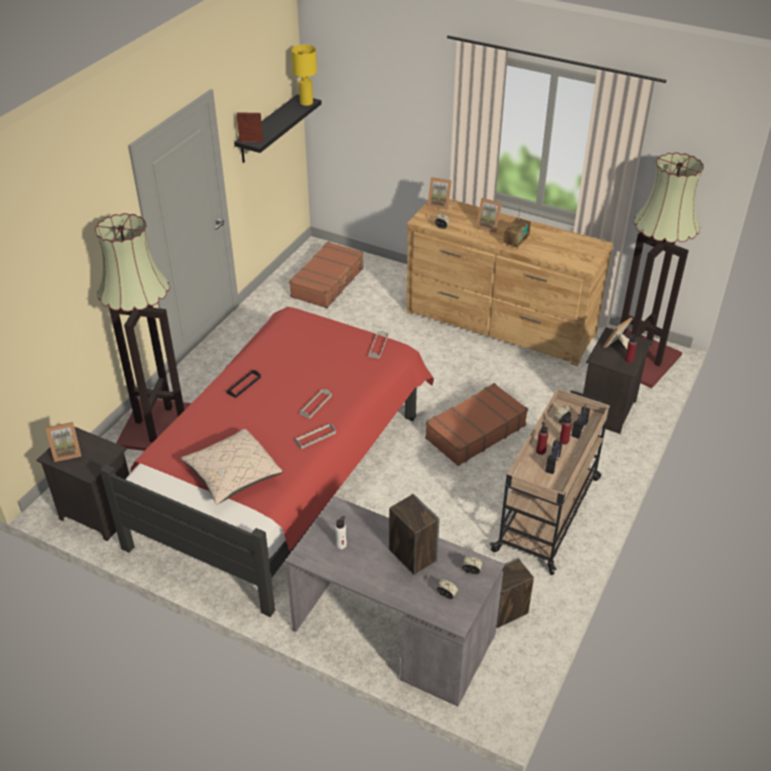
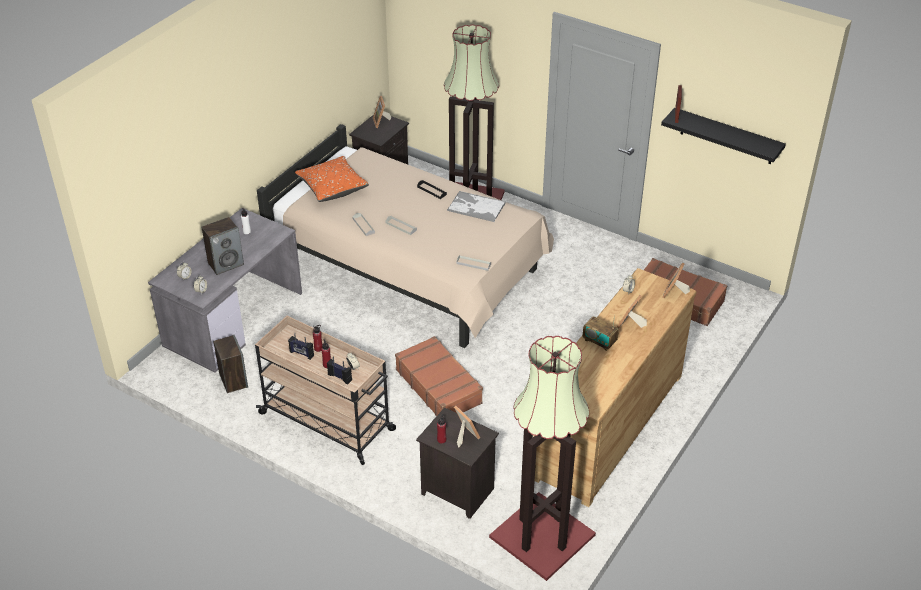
camera: 95 degrees right, 0 degrees up
(233, 475) = (332, 187): beige pillow -> orange pillow
(276, 349) = (476, 207): none -> tray
(285, 470) = (409, 268): red bed -> beige bed
(306, 103) = (764, 148): yellow table lamp -> none

